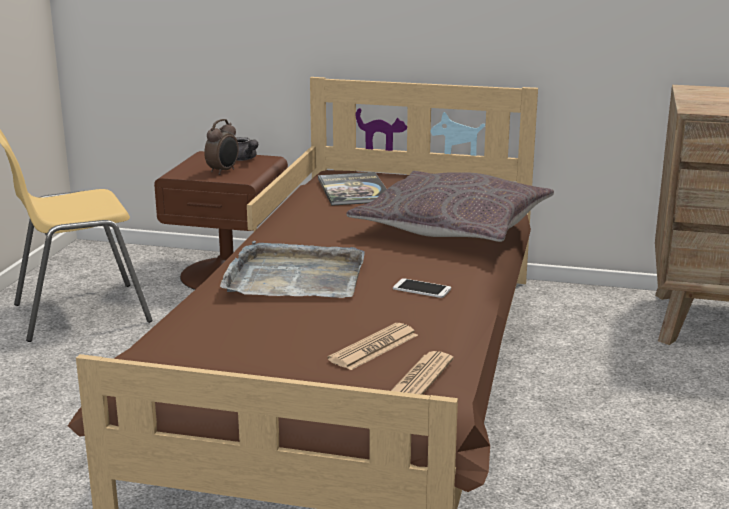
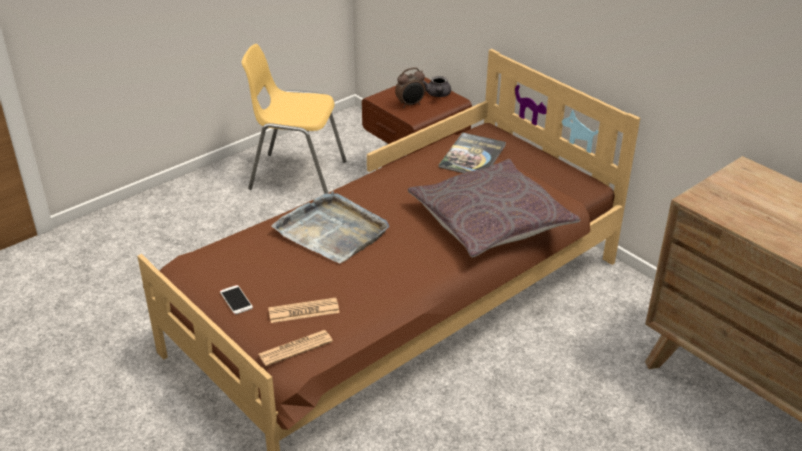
camera: 35 degrees right, 15 degrees up
(421, 289) = (392, 273): phone -> phone (236, 300)

